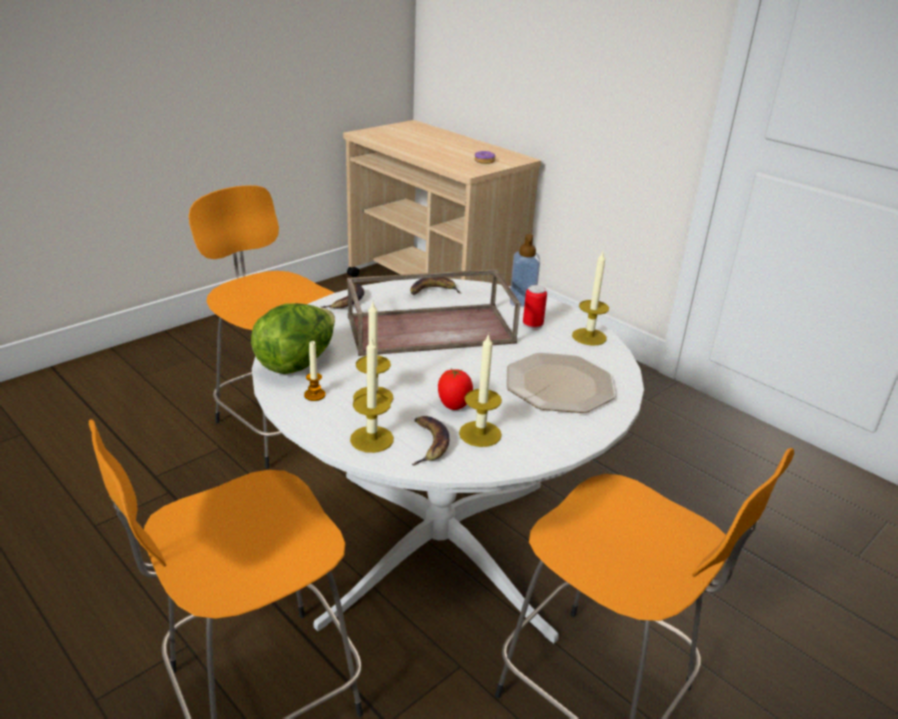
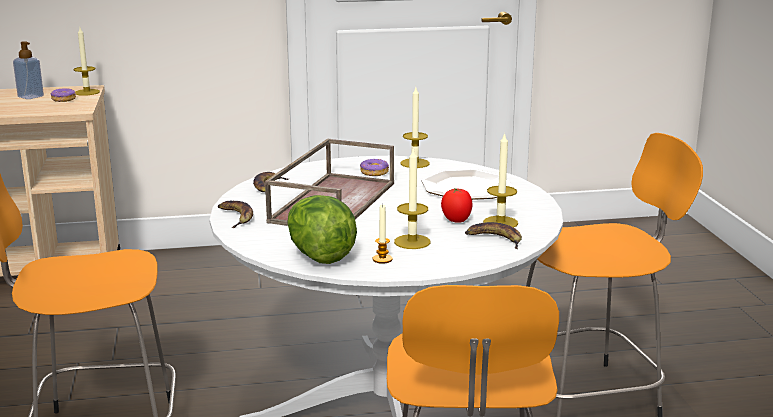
camera: 55 degrees left, 10 degrees down
(372, 439) = (469, 254): candle -> candle (87, 92)
(522, 301) = (333, 166): soap dispenser -> soap dispenser (30, 96)
(532, 325) = (374, 173): can -> donut

